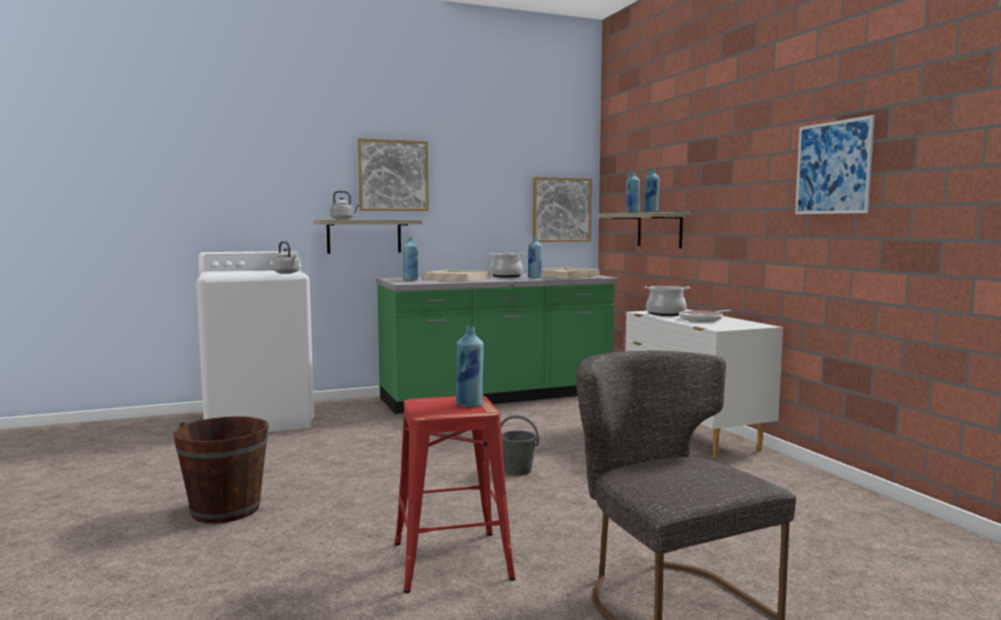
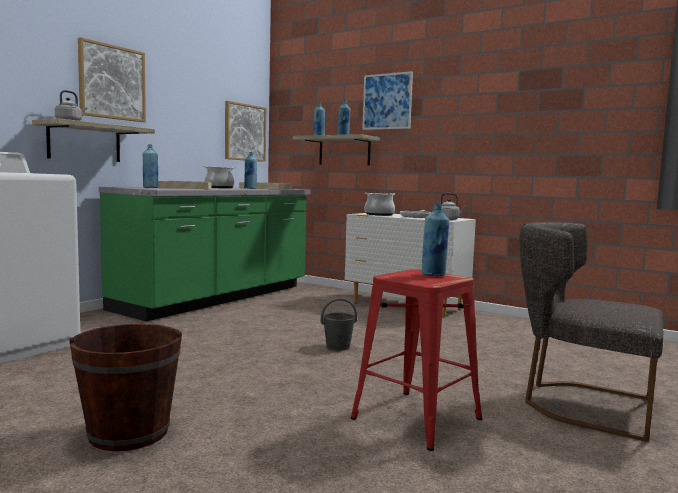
camera: 35 degrees left, 0 degrees up
(287, 273) = (46, 173): grey kettle -> grey kettle (449, 220)
(833, 168) = (518, 106): picture -> picture (387, 101)

